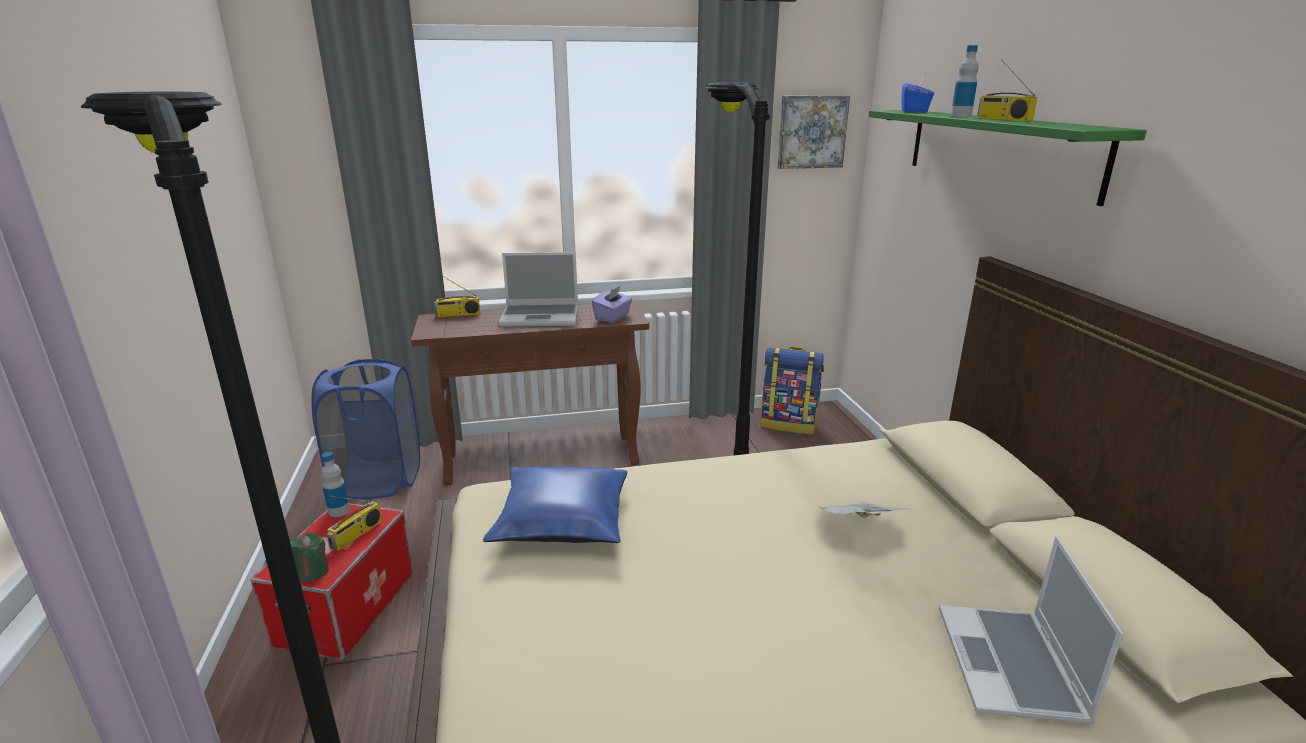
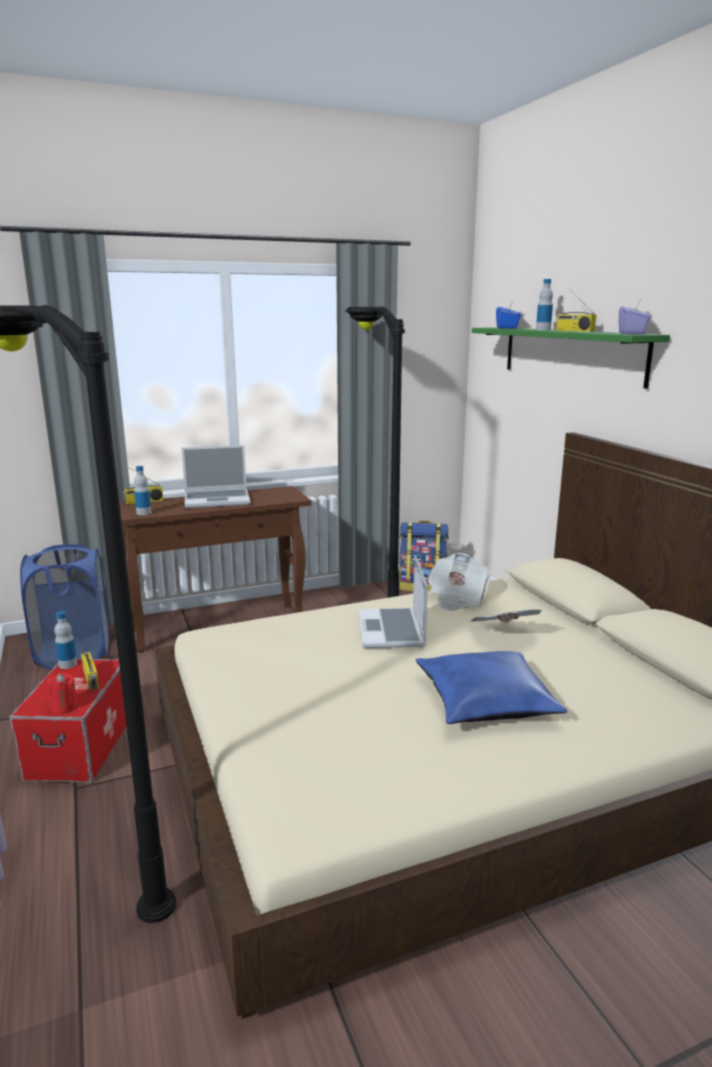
camera: 10 degrees left, 5 degrees down
(312, 572) = (64, 707): green candle -> red candle
(356, 535) = (91, 679): radio -> radio turned 45 degrees counterclockwise
(451, 330) = (144, 513): none -> bottle
(561, 520) = (273, 646): blue pillow -> blue pillow (486, 701)
(613, 317) = (279, 497): purple tissue box -> purple tissue box (632, 333)
(810, 467) = (457, 599): none -> newspaper
(811, 132) = (425, 346): picture -> none
(1012, 666) = (623, 700): laptop -> laptop (392, 630)

